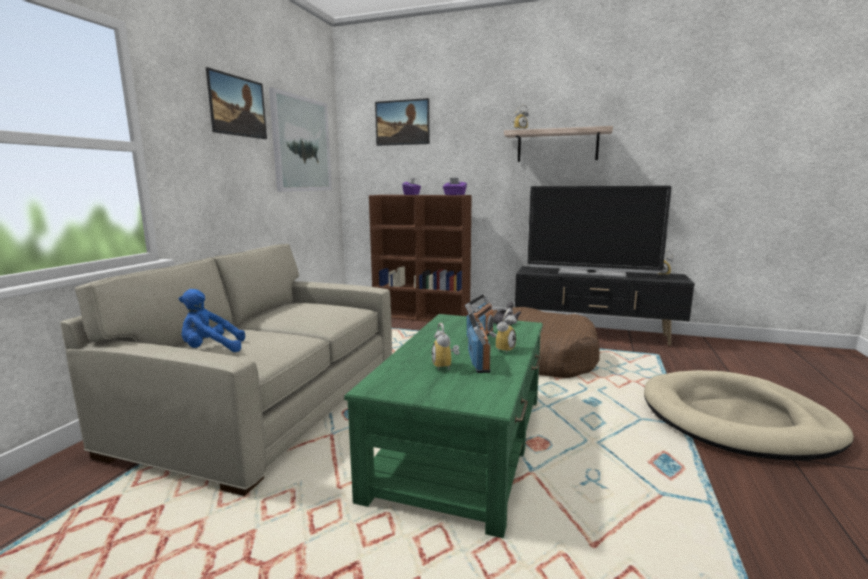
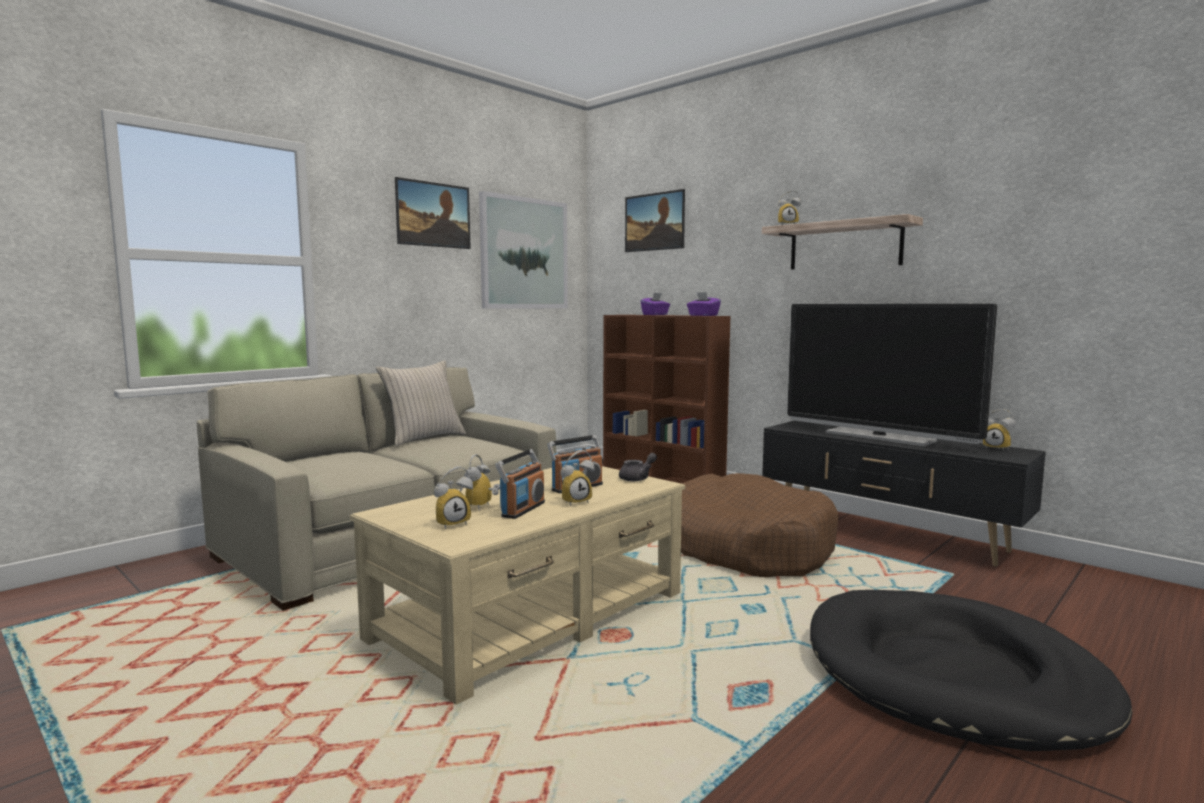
camera: 25 degrees right, 5 degrees down
(211, 350) = (309, 465): blue plush toy -> none
(274, 309) = (423, 438): none -> beige pillow
(451, 386) = (452, 523): none -> alarm clock
(464, 443) = (534, 616): green coffee table -> beige coffee table
(737, 420) = (952, 675): beige dog bed -> black dog bed

